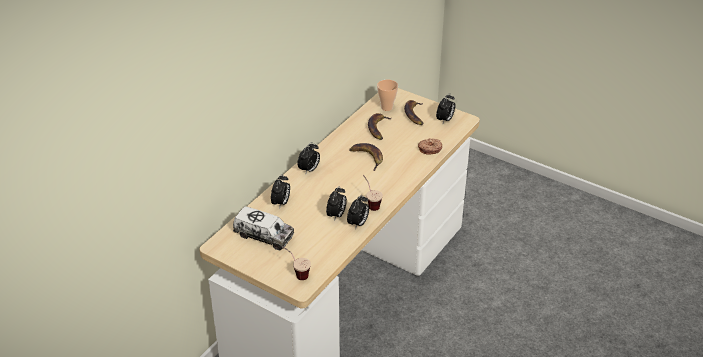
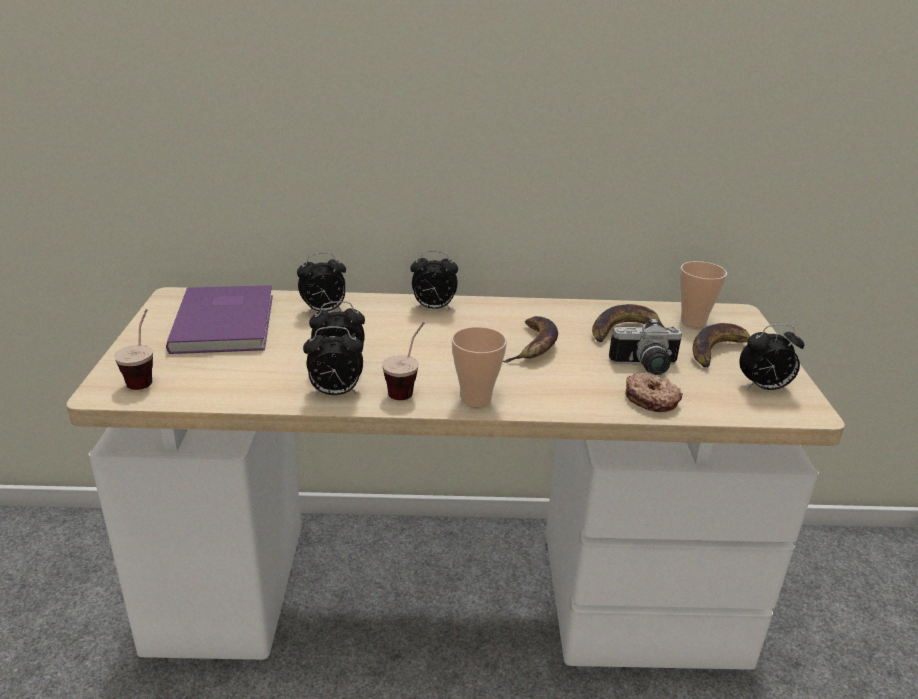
camera: 55 degrees right, 10 degrees down
(264, 236) = (227, 322): toy truck -> purple book
(394, 190) = (476, 399): none -> cup
(408, 138) = (645, 367): none -> camera

